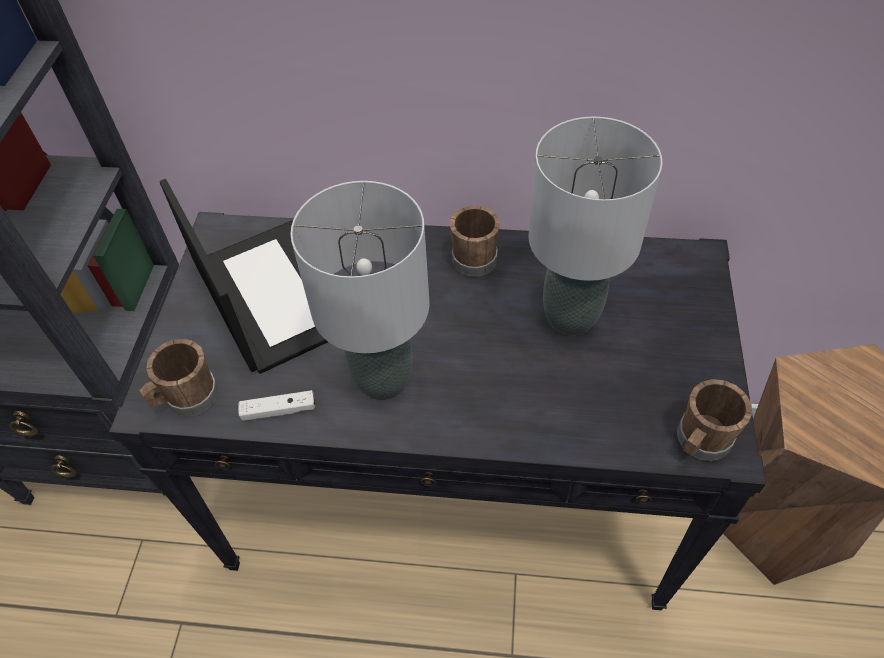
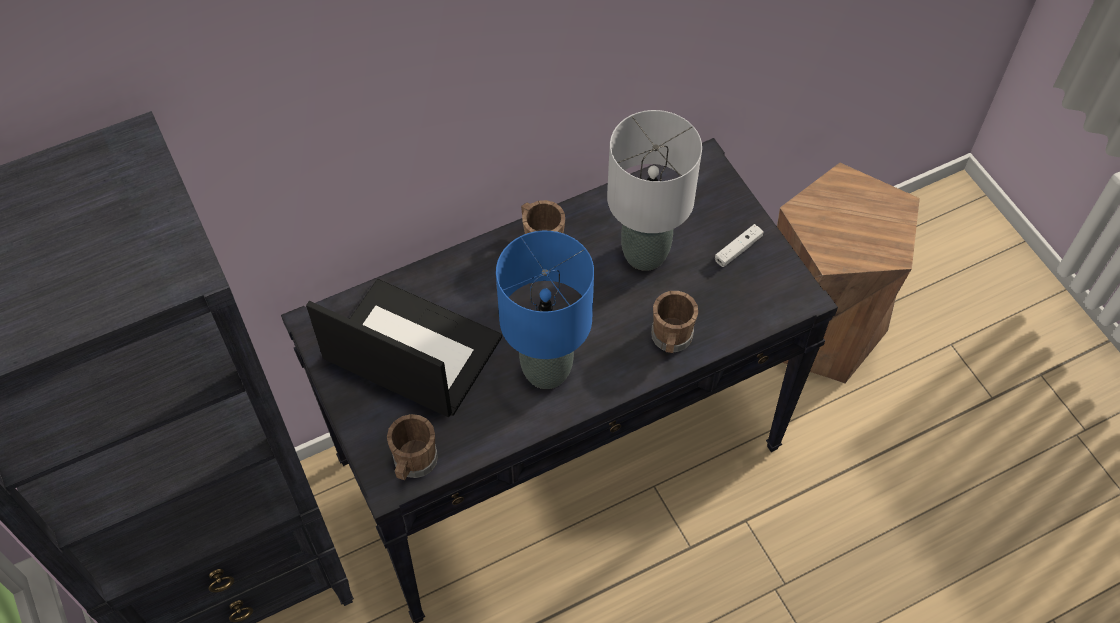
camera: 35 degrees left, 5 degrees up
(279, 410) = (490, 433): white game controller -> white game controller (738, 249)
(383, 378) = (547, 370): grey table lamp -> blue table lamp
(700, 441) = (784, 300): brown mug -> brown mug (671, 339)

